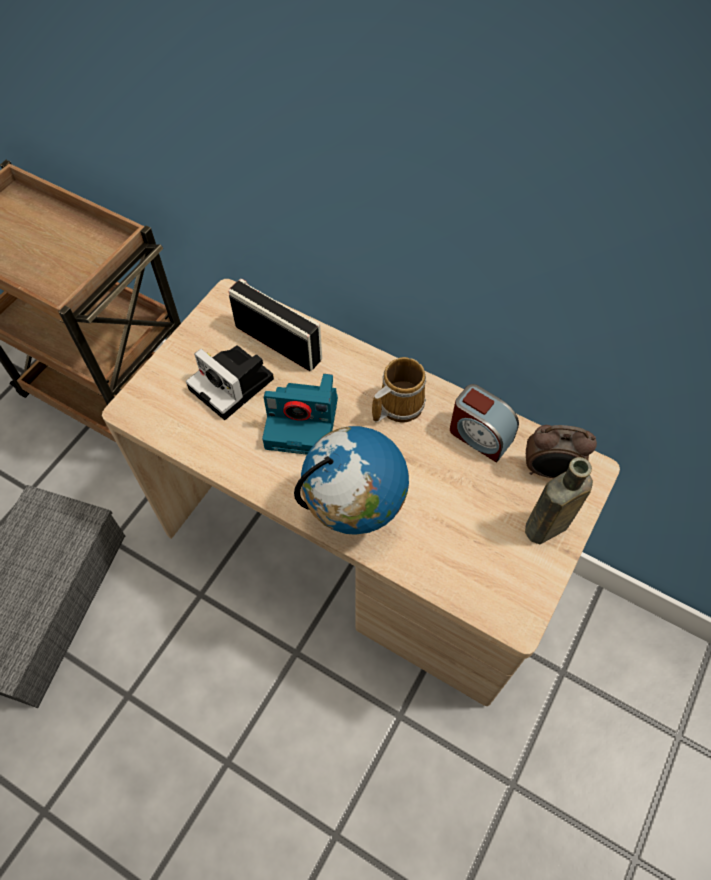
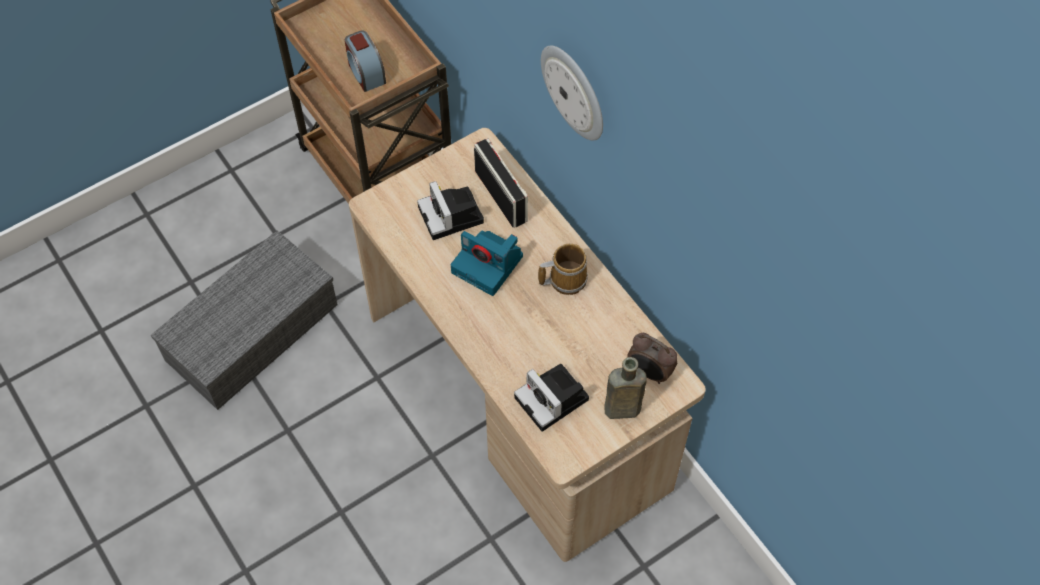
camera: 25 degrees right, 0 degrees up
(354, 514) = (491, 344): globe -> none
(359, 145) = (574, 91): none -> wall clock
(464, 550) = (554, 400): none -> camera
(479, 436) = (613, 326): alarm clock -> alarm clock (366, 72)

